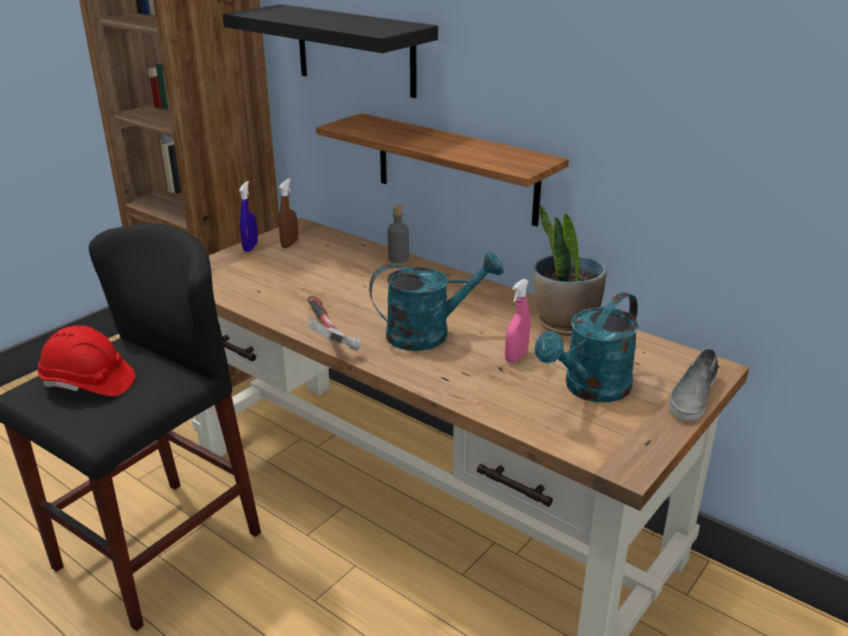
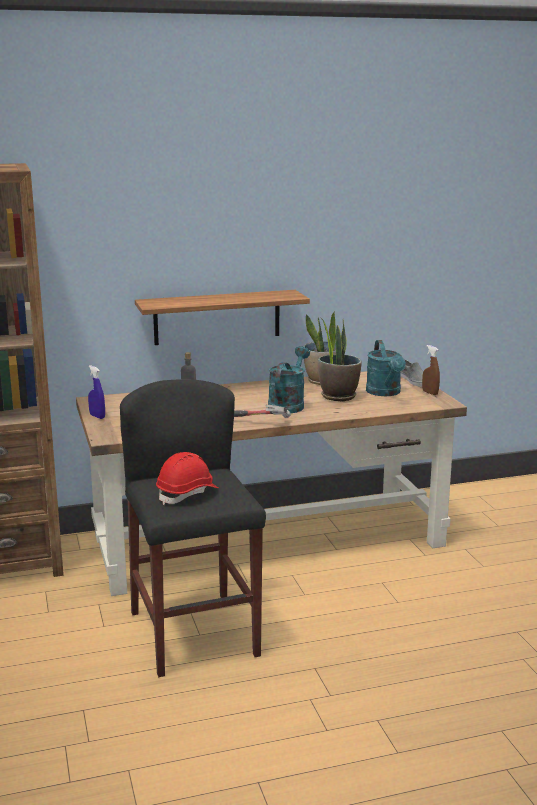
camera: 55 degrees left, 10 degrees down
(289, 244) = (113, 407): brown spray bottle -> brown spray bottle (430, 393)
(355, 50) = (128, 257): black shelf -> none
(516, 357) = (338, 396): pink spray bottle -> potted plant

